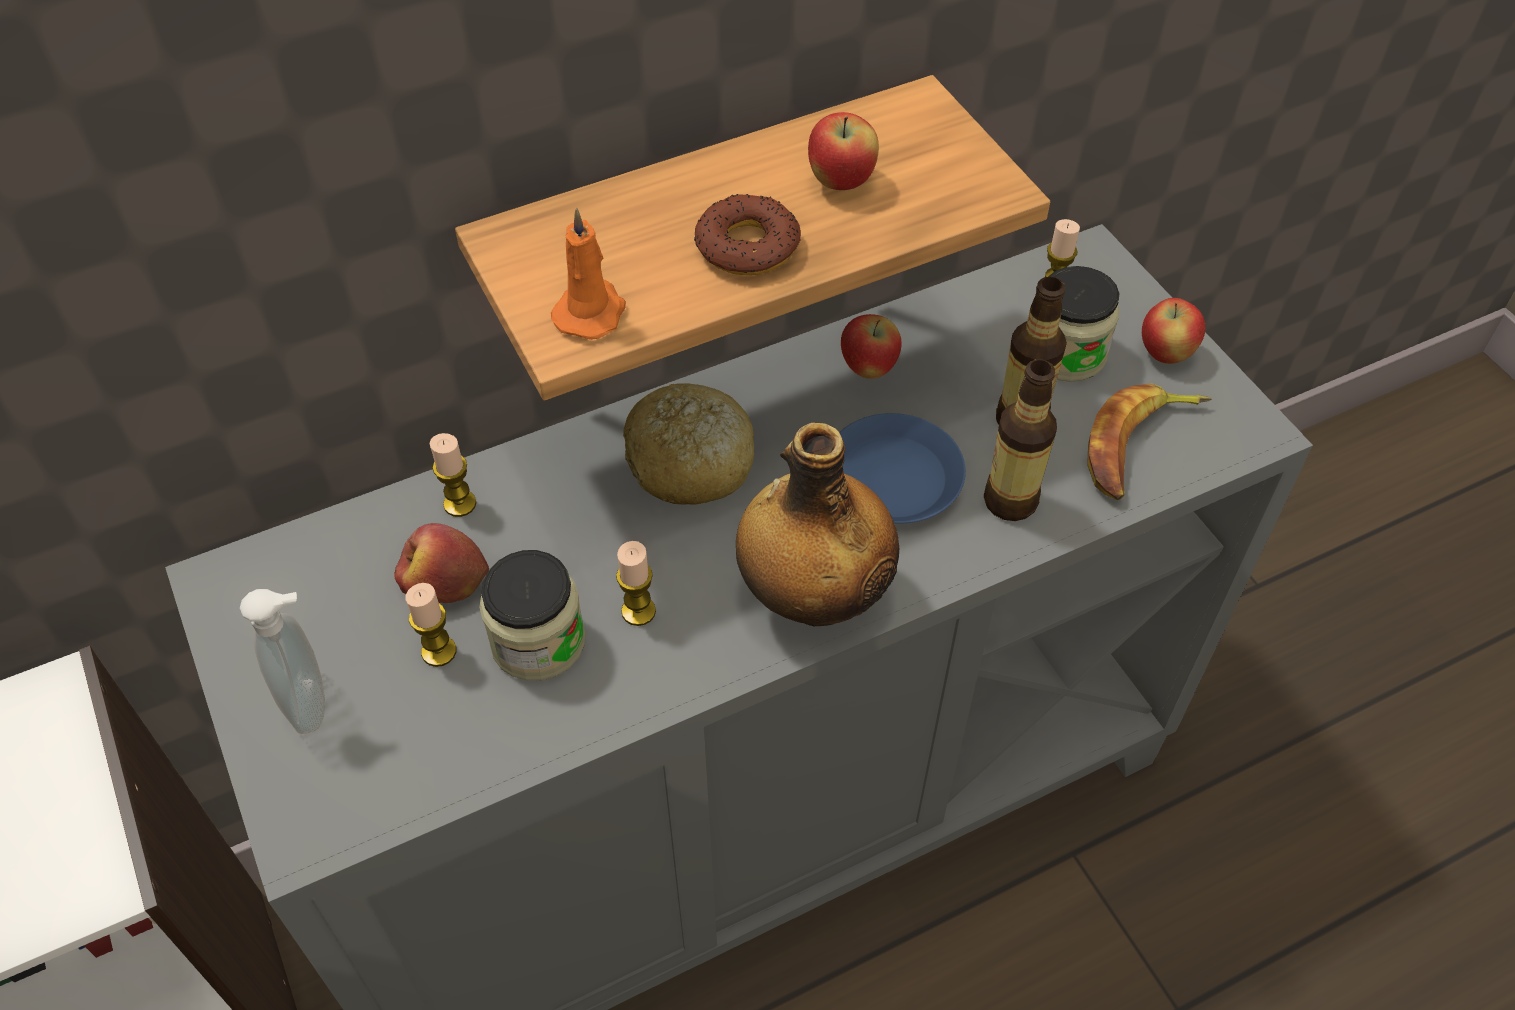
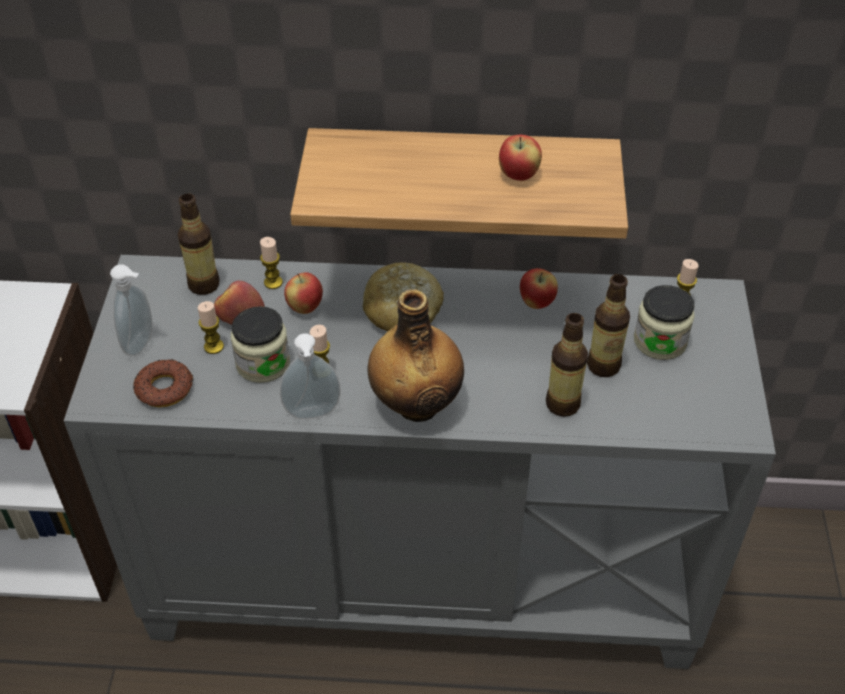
camera: 30 degrees right, 5 degrees down
(348, 556) = (204, 284): none -> bottle
(591, 311) = (340, 190): orange candle -> none
(675, 687) = (313, 414): none -> soap dispenser
(747, 245) = (442, 189): donut -> donut (164, 388)
(894, 478) = (506, 365): blue plate -> none
(1138, 446) = (662, 408): banana -> none
(1165, 354) = (722, 366): apple -> apple (305, 308)

